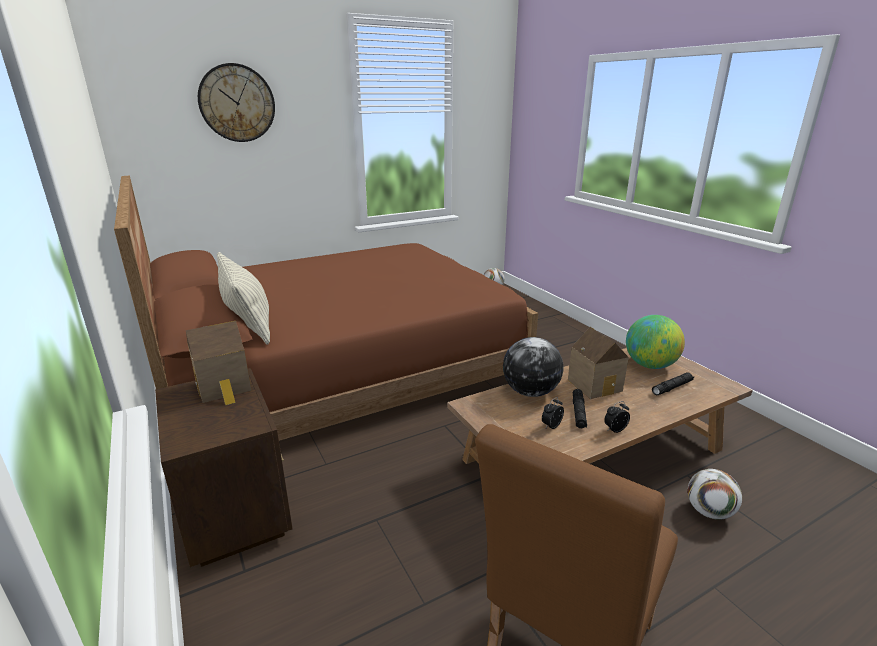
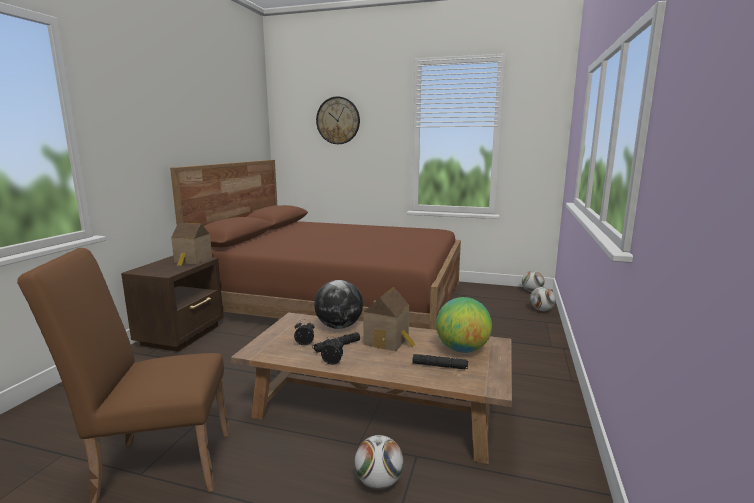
camera: 45 degrees right, 10 degrees down
(248, 323) = (255, 241): pillow -> none
(530, 306) = (541, 310): none -> football

